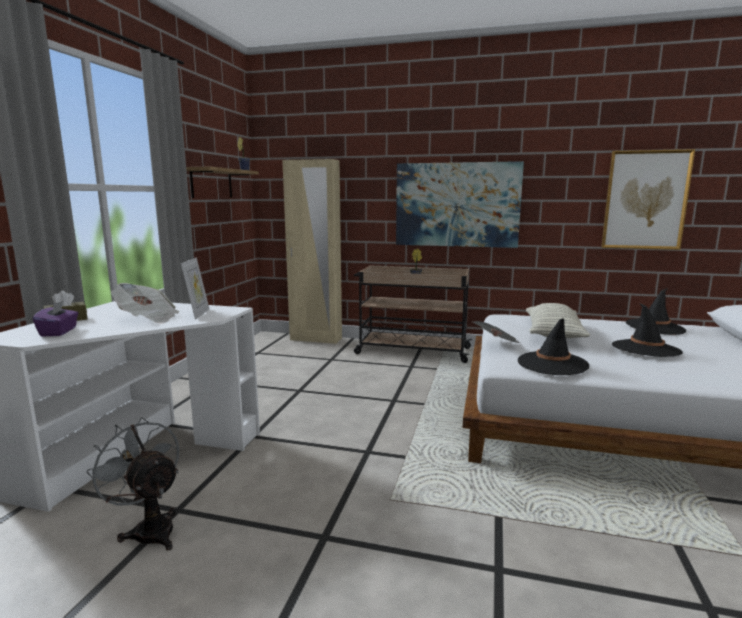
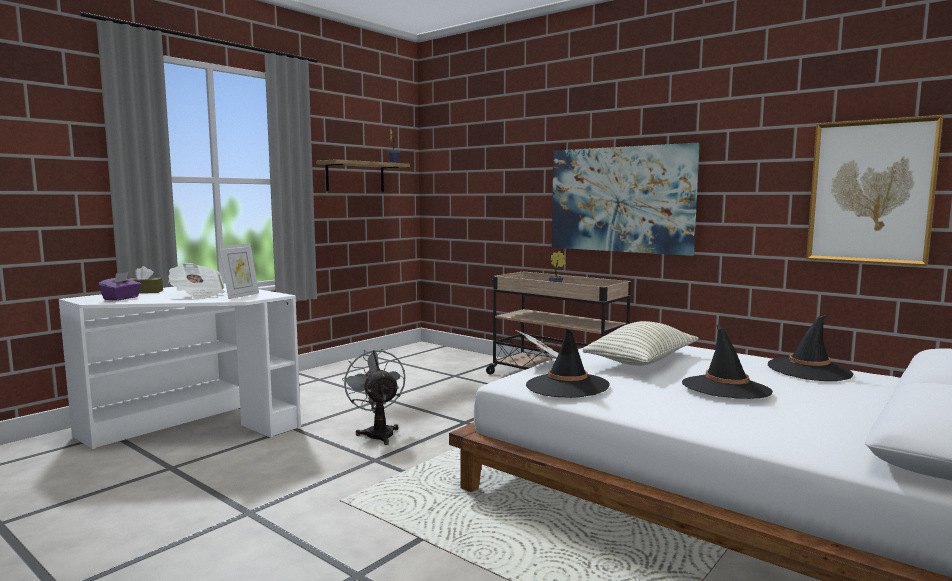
camera: 25 degrees right, 5 degrees down
(149, 528) = (138, 475): grey fan -> grey fan (378, 433)
(316, 339) = (465, 355): beige wardrobe -> none

